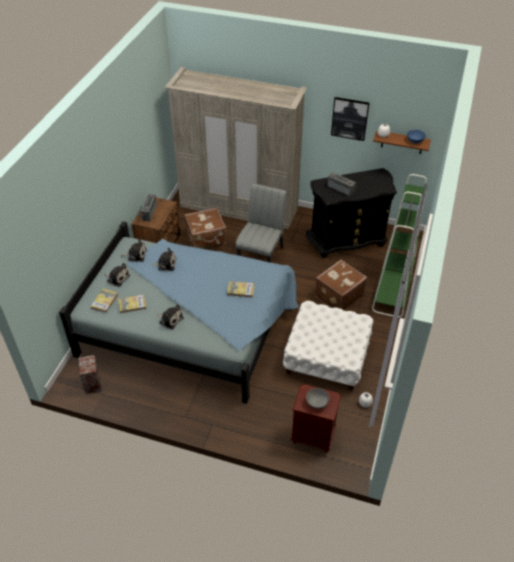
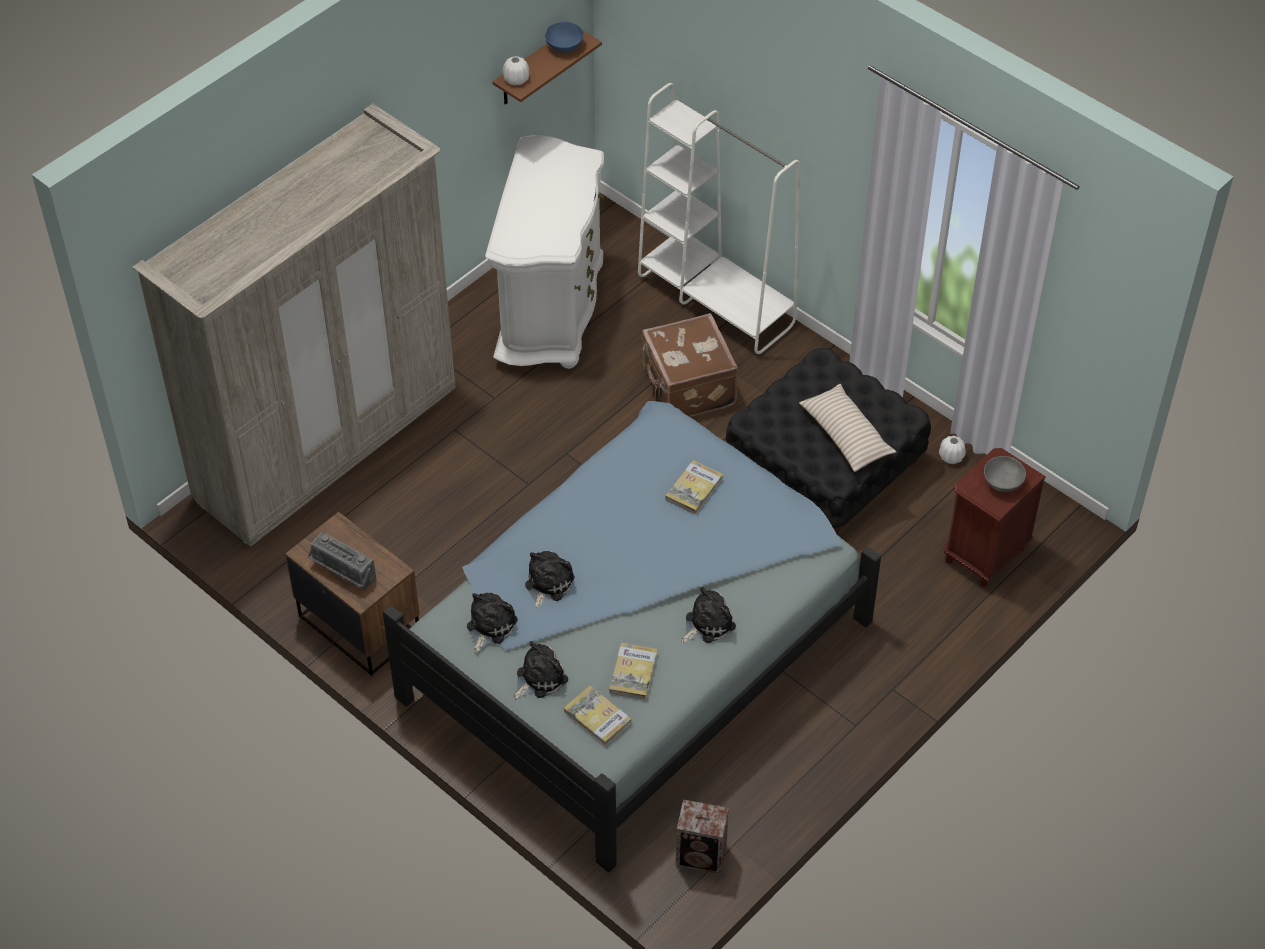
camera: 65 degrees left, 5 degrees up
(206, 239) = (395, 535): brown suitcase -> none
(261, 257) = (511, 463): grey chair -> none
(324, 342) = (846, 435): none -> beige pillow
(327, 356) = (824, 465): white ottoman -> black ottoman
(341, 188) = (545, 221): radio -> none
(347, 241) = (550, 311): black dresser -> white dresser
(350, 118) = (447, 98): picture -> none
(393, 288) = (716, 302): green clothes rack -> white clothes rack

